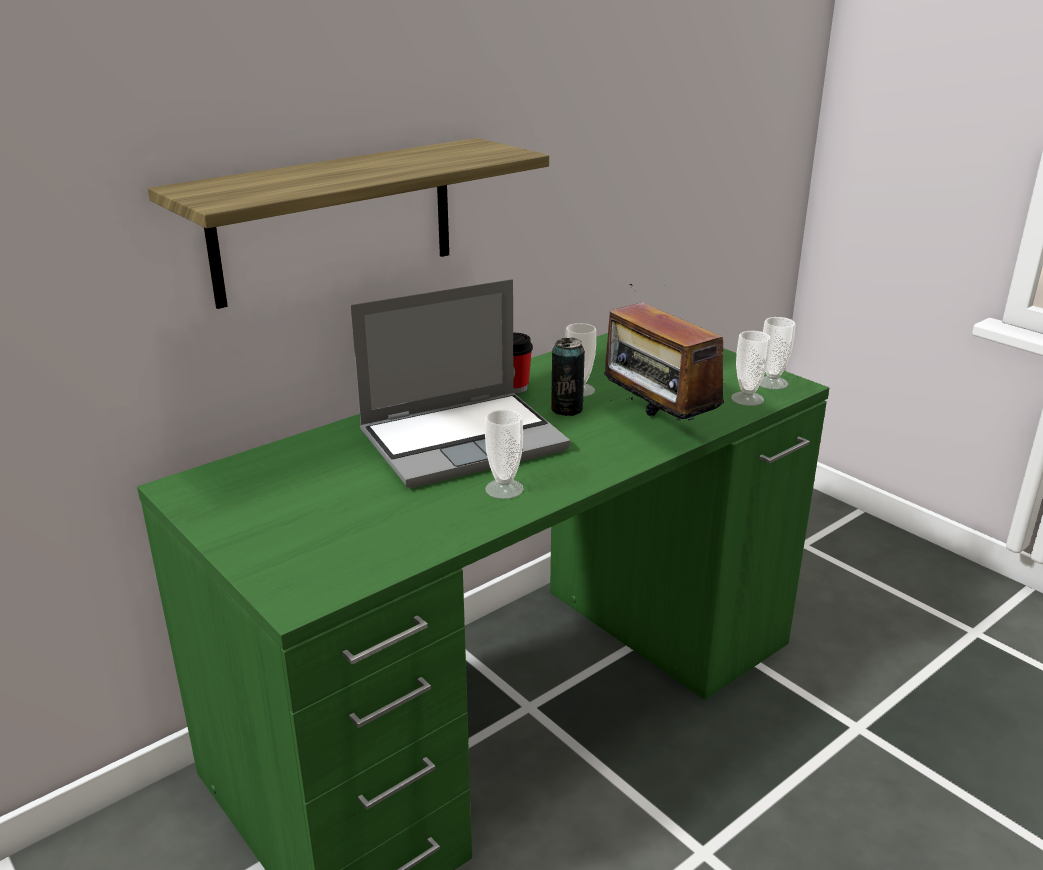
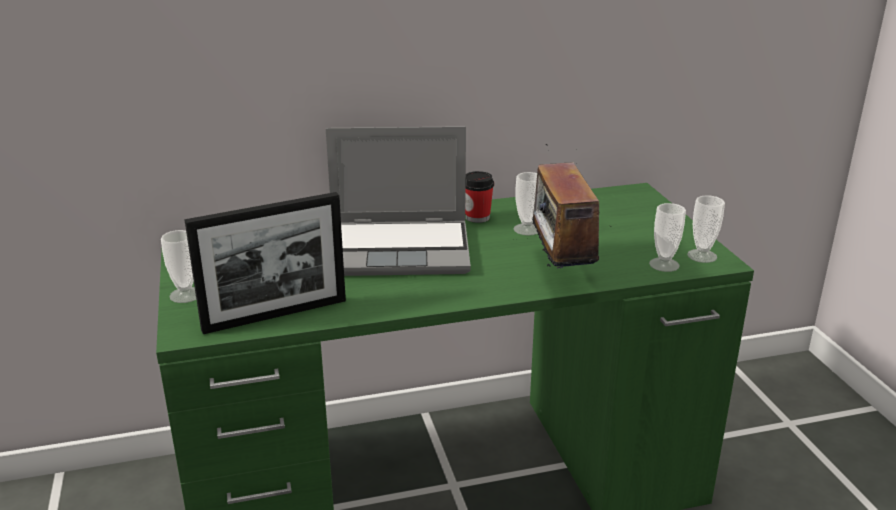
camera: 25 degrees right, 0 degrees up
(335, 221) = (336, 62): shelf -> none
(392, 549) = (275, 315): none -> picture frame
(504, 489) = (393, 292): cup -> cup (185, 295)
(567, 409) = (501, 242): can -> none

